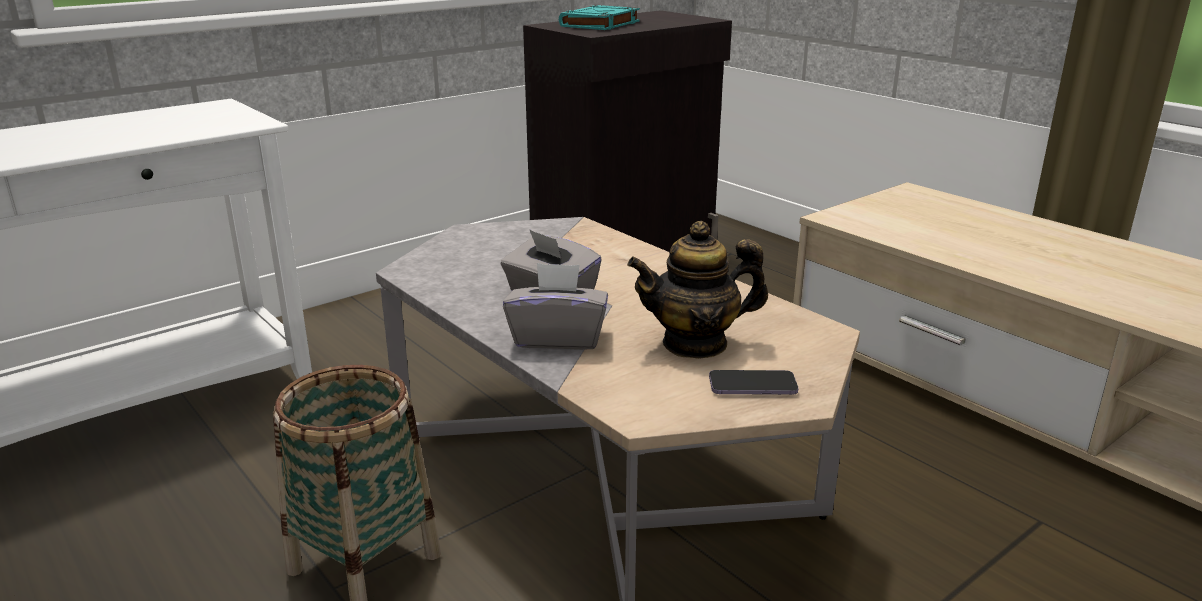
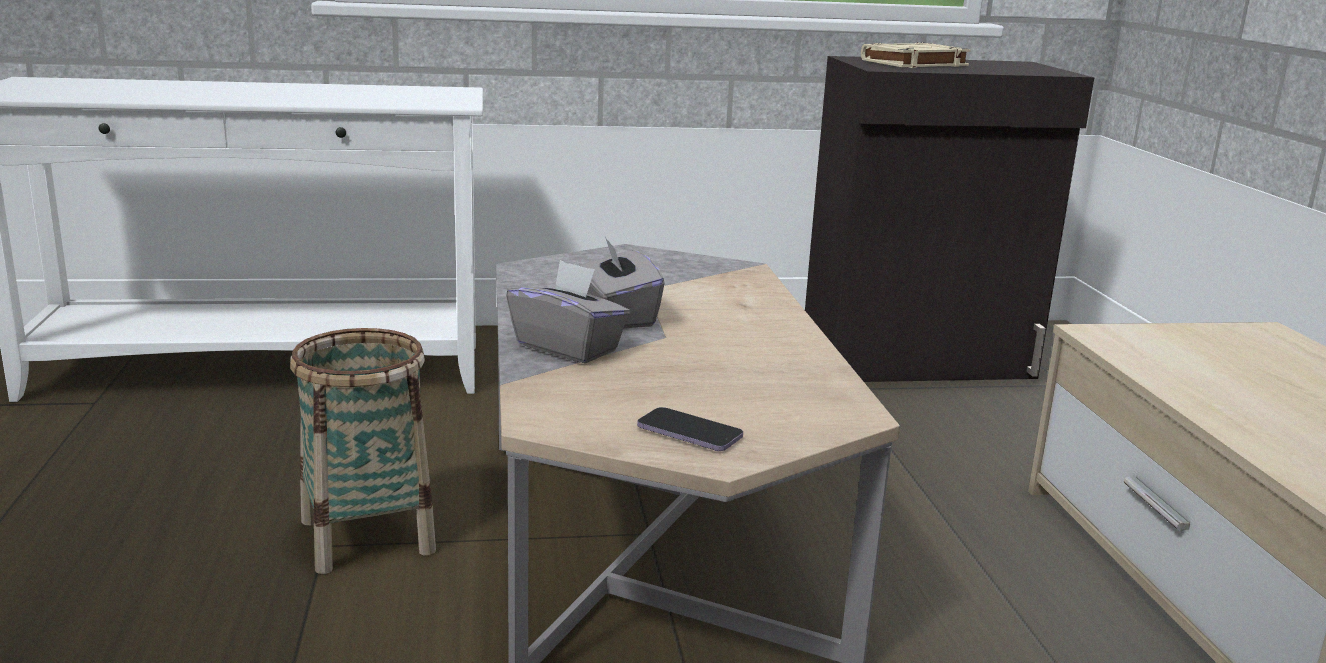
camera: 30 degrees right, 5 degrees down
(600, 24) = (913, 63): turquoise book -> beige book
(695, 343) = (693, 386): teapot -> none

